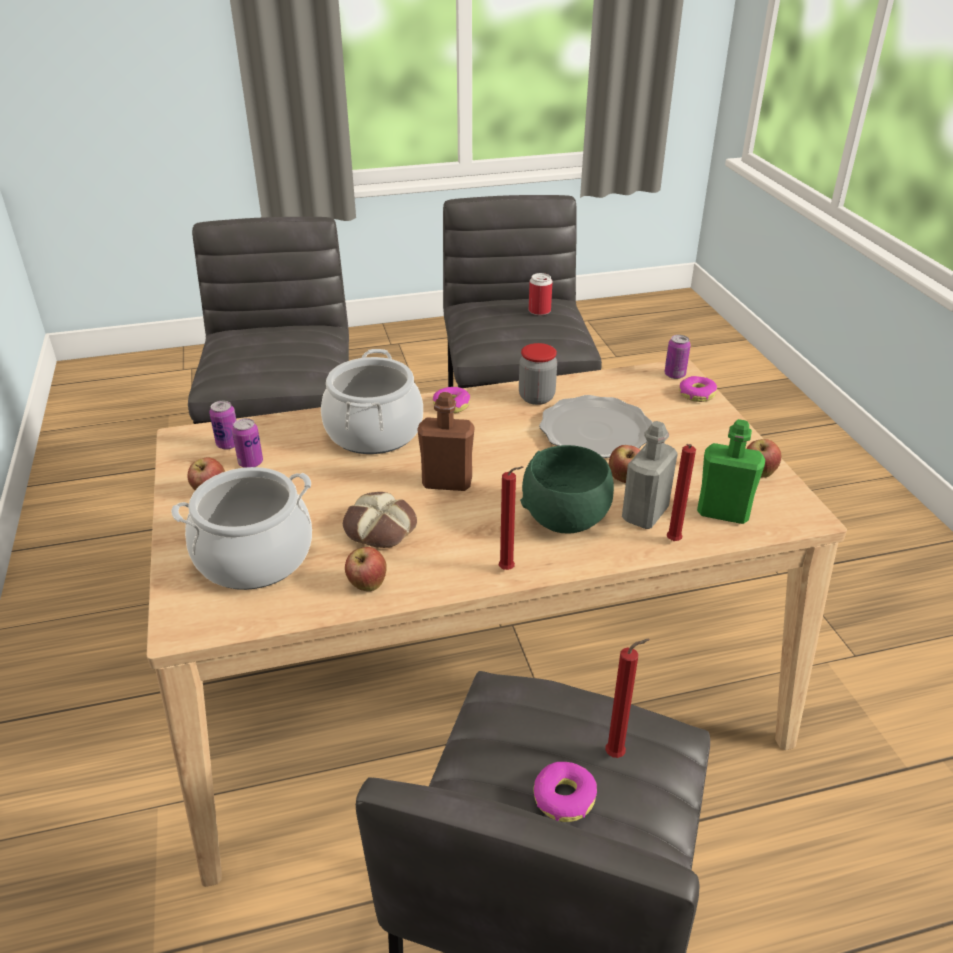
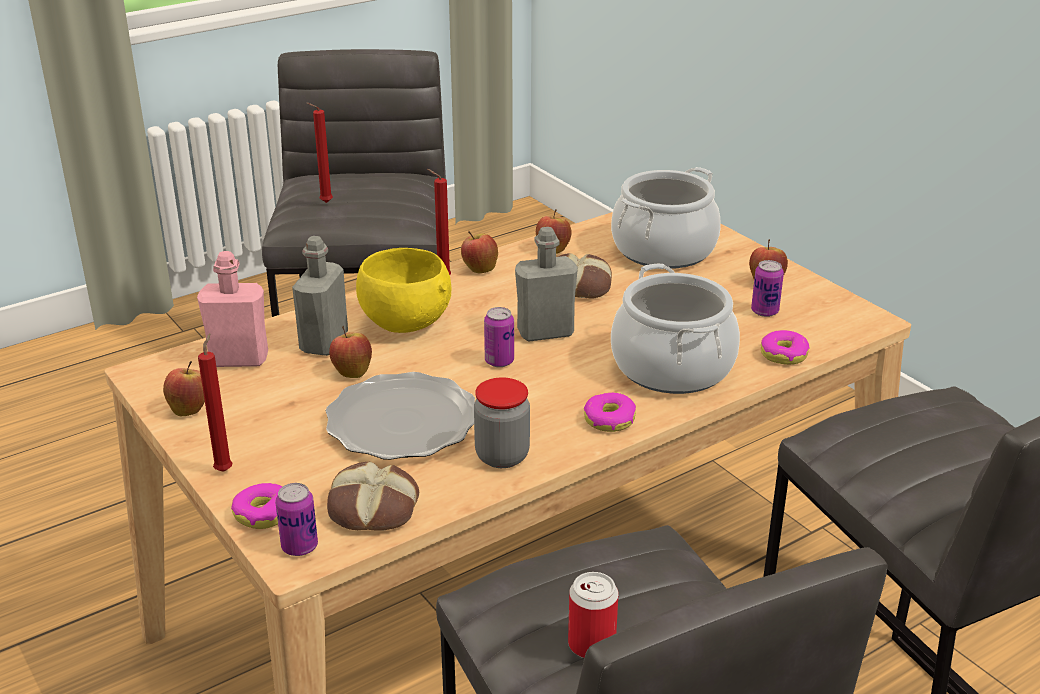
camera: 160 degrees right, 5 degrees down
(228, 444) = (813, 323): can -> can (499, 361)
(447, 482) = (545, 332): brown bottle -> grey bottle
(463, 574) = (479, 269): none -> apple
(563, 798) = (354, 185): donut -> donut (784, 354)
(566, 520) = (404, 323): green bowl -> yellow bowl
(629, 384) = (372, 509): none -> bread
(672, 542) = (293, 324): red candle -> red candle (225, 469)
(723, 512) = (239, 359): green bottle -> pink bottle

